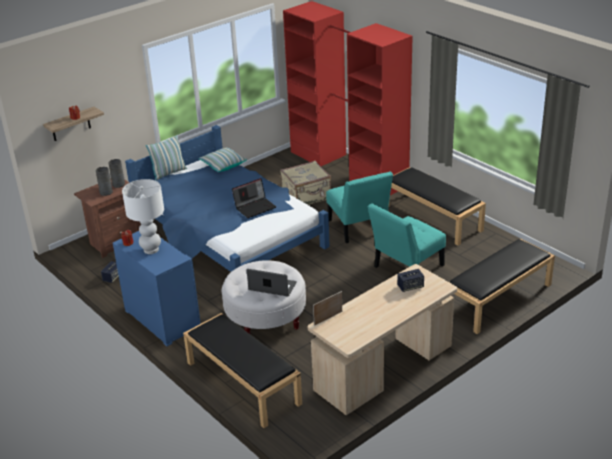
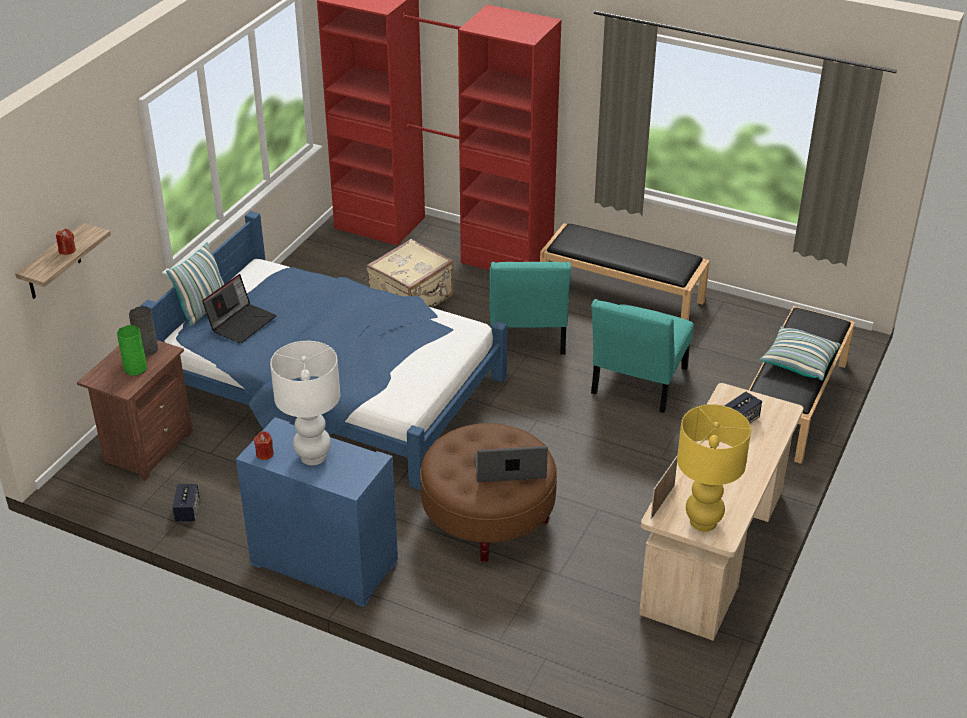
camera: 25 degrees left, 5 degrees up
(106, 192) = (136, 368): grey vase -> green vase
(223, 165) = (286, 277): pillow -> pillow (798, 362)
(242, 383) = (524, 634): black bench -> none
(255, 207) = (393, 340): laptop -> laptop (241, 322)
(265, 319) = (488, 518): white ottoman -> brown ottoman
(343, 334) = (702, 522): none -> yellow table lamp
(359, 228) = (526, 336): turquoise chair -> turquoise chair turned 45 degrees clockwise

